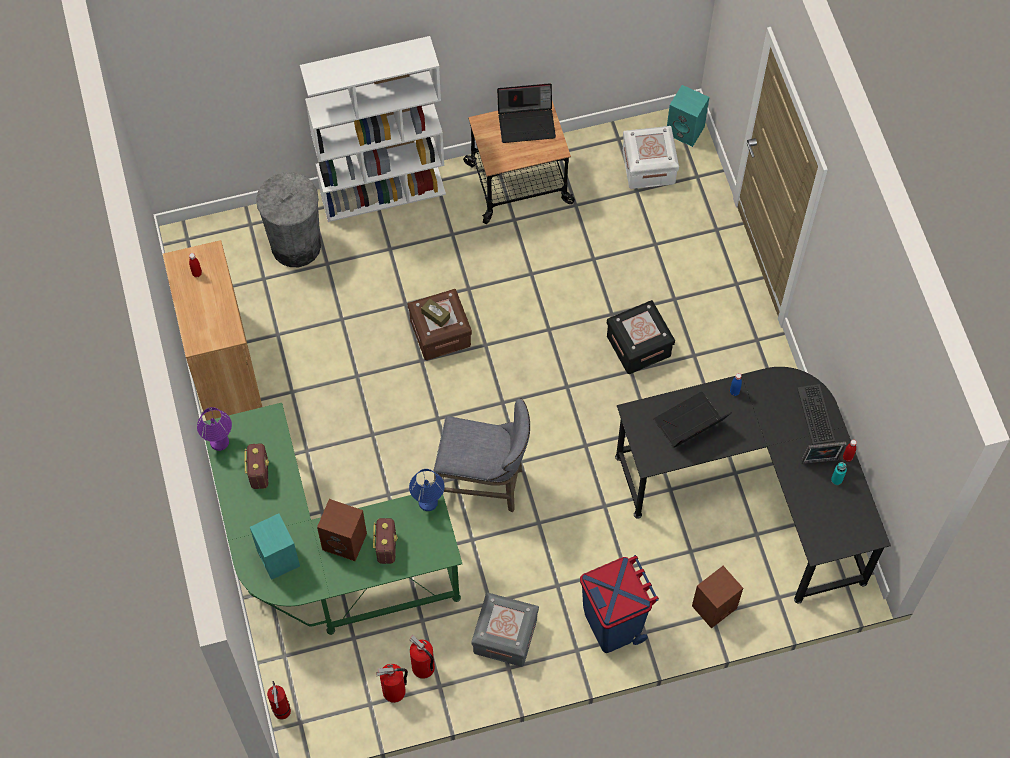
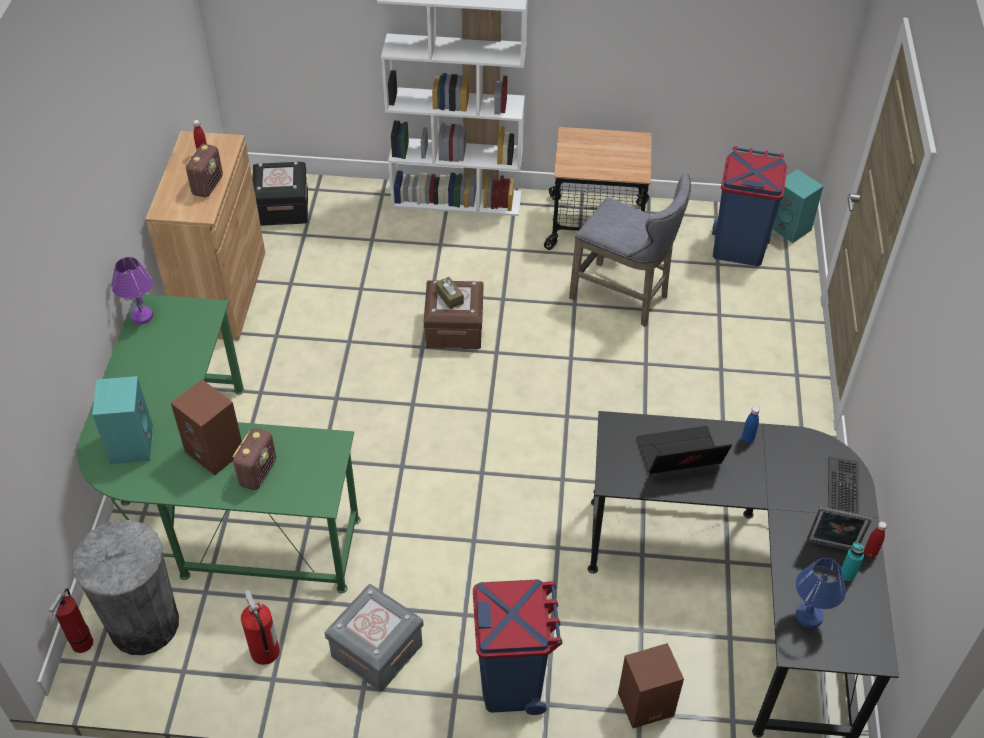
camera: 20 degrees right, 15 degrees down
(259, 473) = (164, 356): radio -> radio (207, 185)
(296, 245) = (350, 217): grey trash can -> grey trash can (144, 624)
(394, 692) = (218, 667): fire extinguisher -> none
(427, 502) = (330, 441): blue table lamp -> blue table lamp (808, 616)
(484, 484) = (431, 483): grey stool -> grey stool (624, 298)
(527, 122) = (617, 145): laptop -> none
(638, 346) = (663, 401): black storage box -> black storage box (282, 208)
(648, 167) = (738, 248): white storage box -> blue trash can

